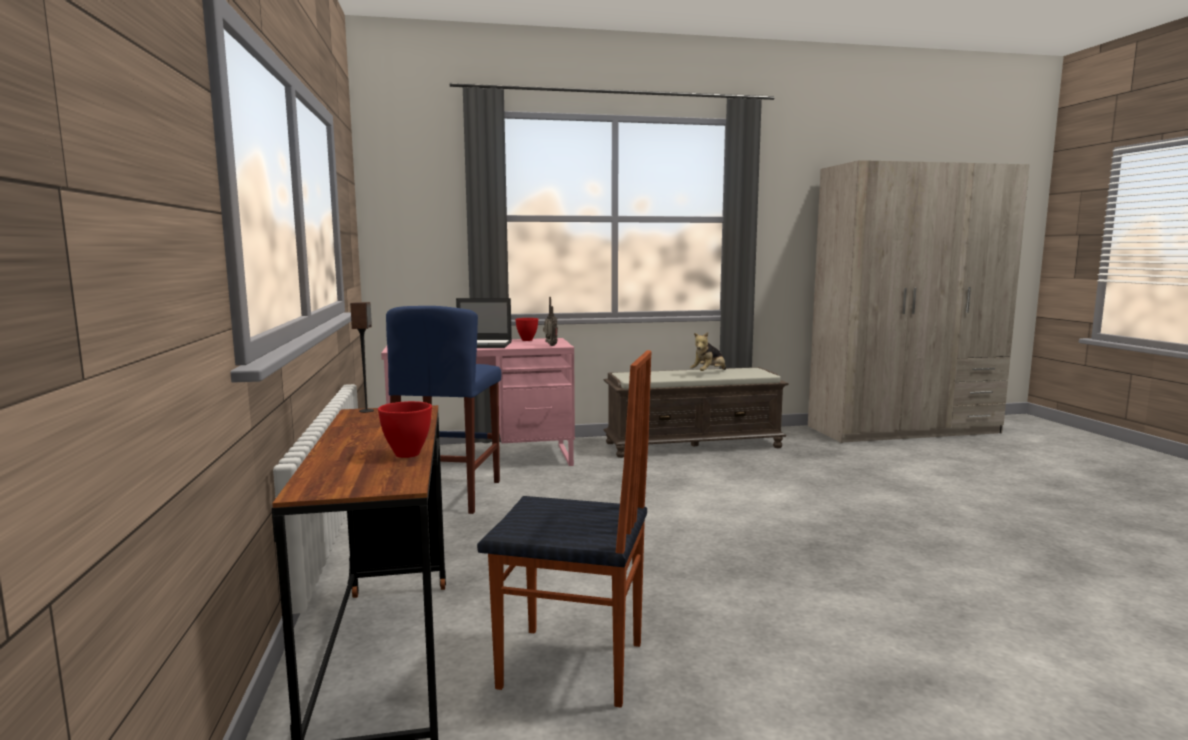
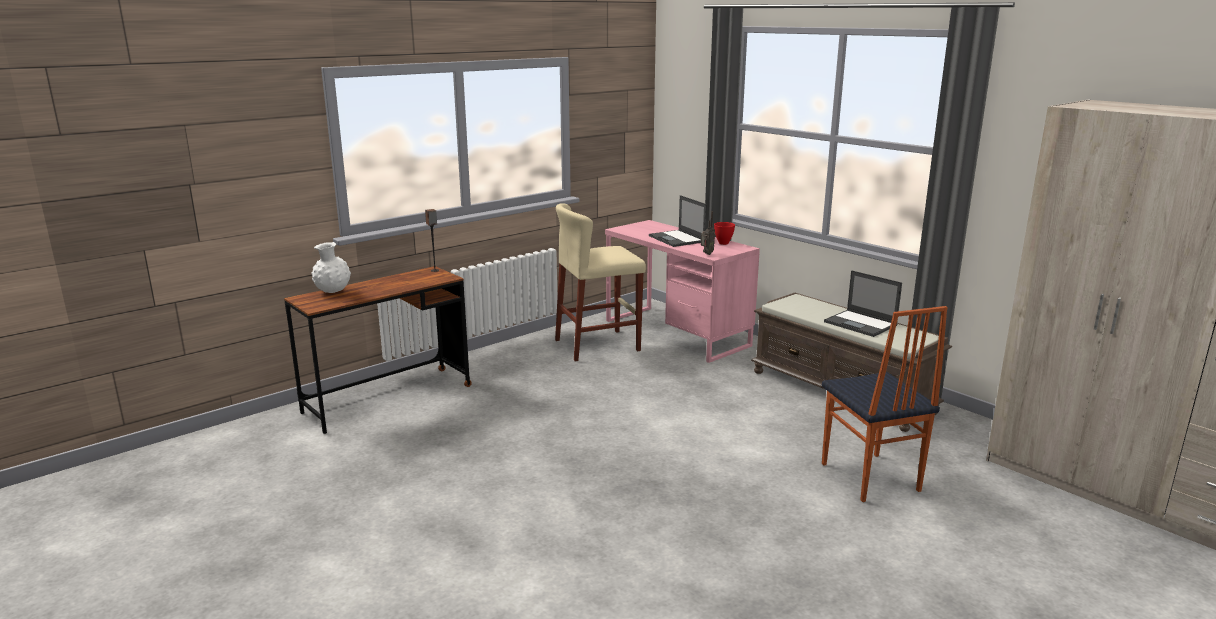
camera: 60 degrees right, 10 degrees up
(331, 466) = (333, 292): none -> white vase
(407, 454) = (359, 297): red bowl -> none
(449, 494) = (597, 345): blue stool -> beige stool
(572, 667) = (414, 440): chair -> chair (869, 478)
(708, 373) = (861, 324): plush toy -> laptop

